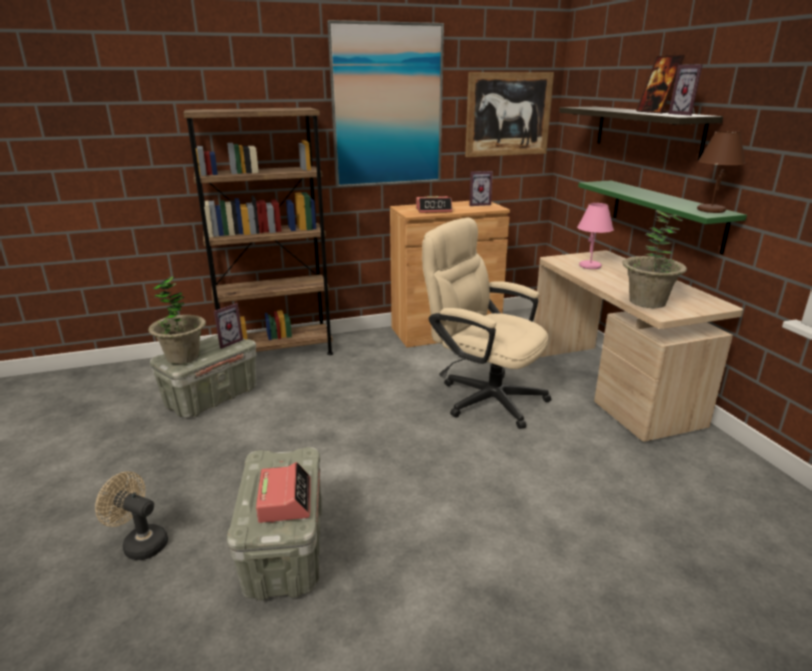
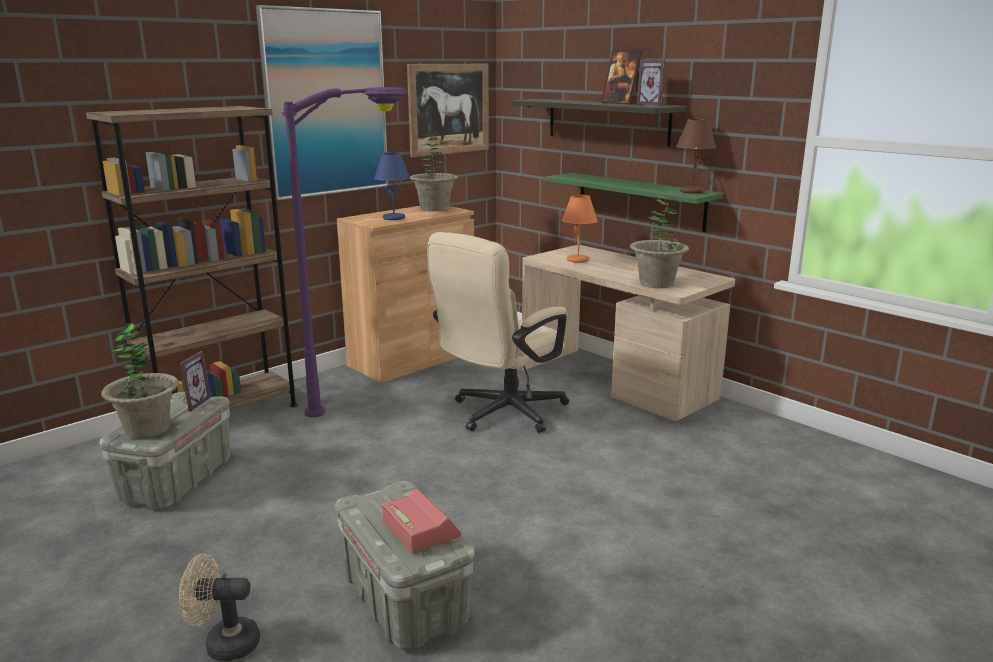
camera: 25 degrees left, 5 degrees down
(392, 361) = (376, 400): none -> purple floor lamp
(434, 210) = (394, 218): alarm clock -> blue table lamp
(478, 204) = (434, 208): picture frame -> potted plant
(483, 396) = (501, 414): beige office chair -> beige office chair turned 60 degrees counterclockwise
(590, 266) = (578, 260): pink table lamp -> orange table lamp

